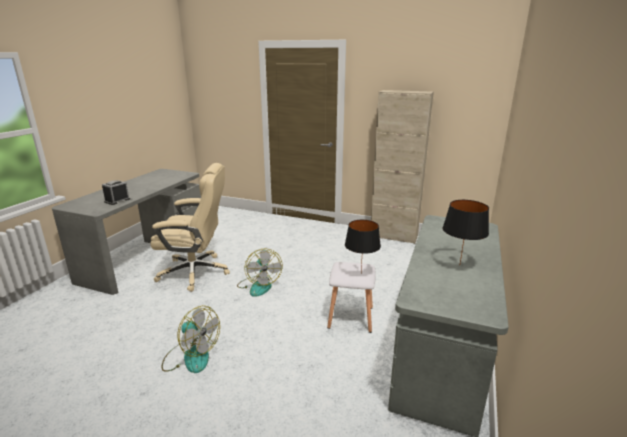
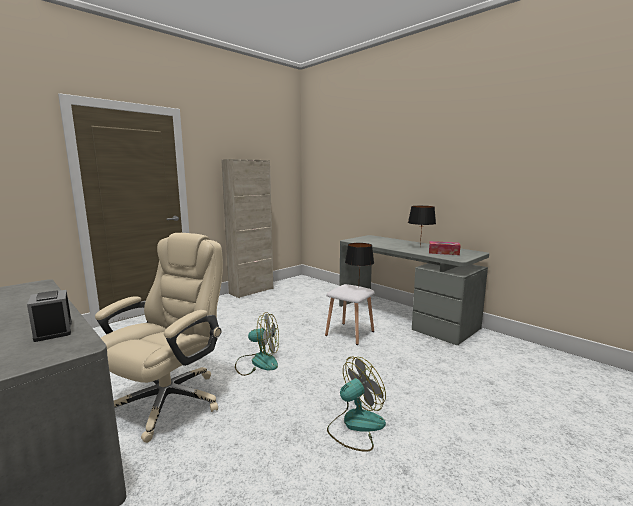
camera: 65 degrees left, 10 degrees down
(443, 285) = (443, 252): none -> tissue box

